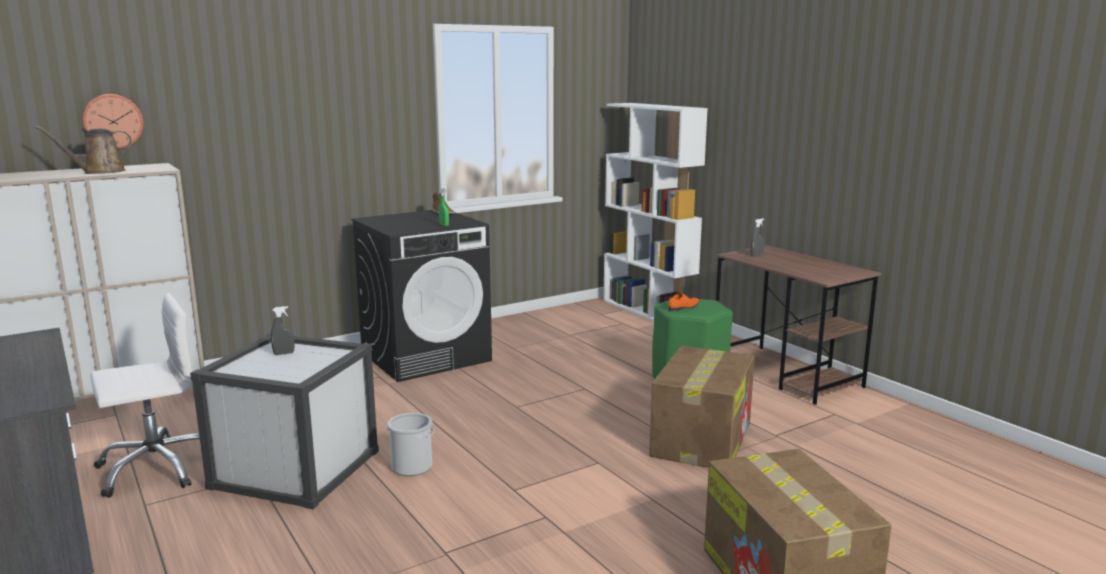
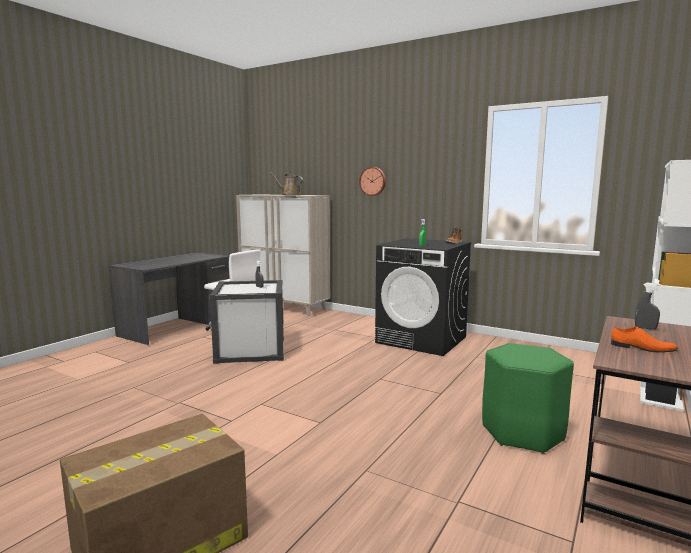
camera: 65 degrees right, 5 degrees down
(113, 121) = (311, 173): wall clock -> wall clock (373, 181)
(412, 467) = (271, 372): bucket -> none
(684, 307) = (518, 351): orange shoe -> orange shoe (643, 348)
(701, 439) = (404, 459): cardboard box -> none

